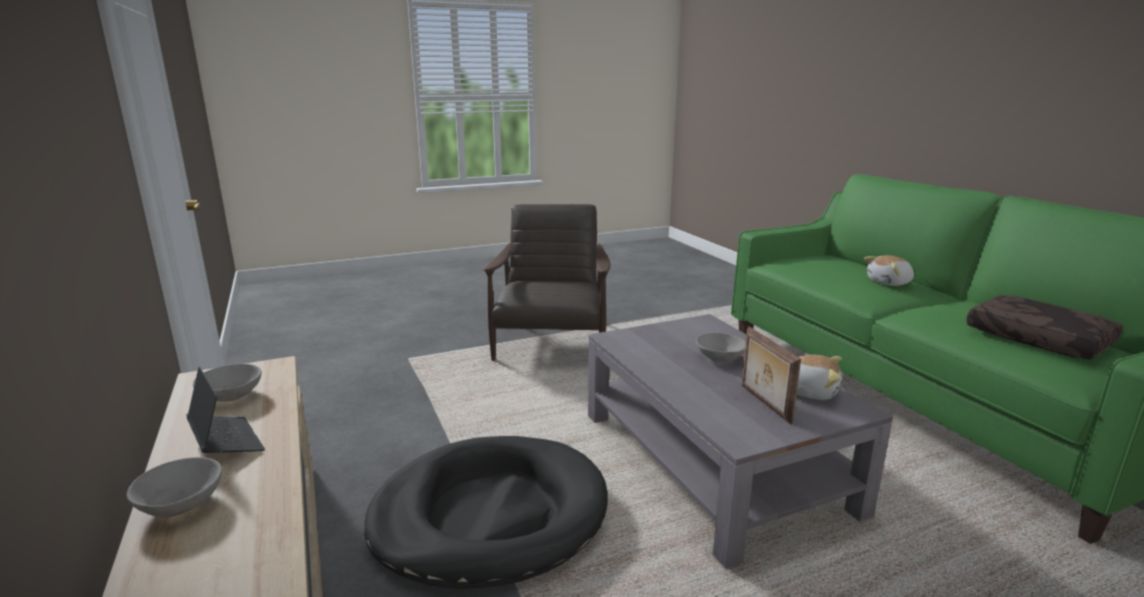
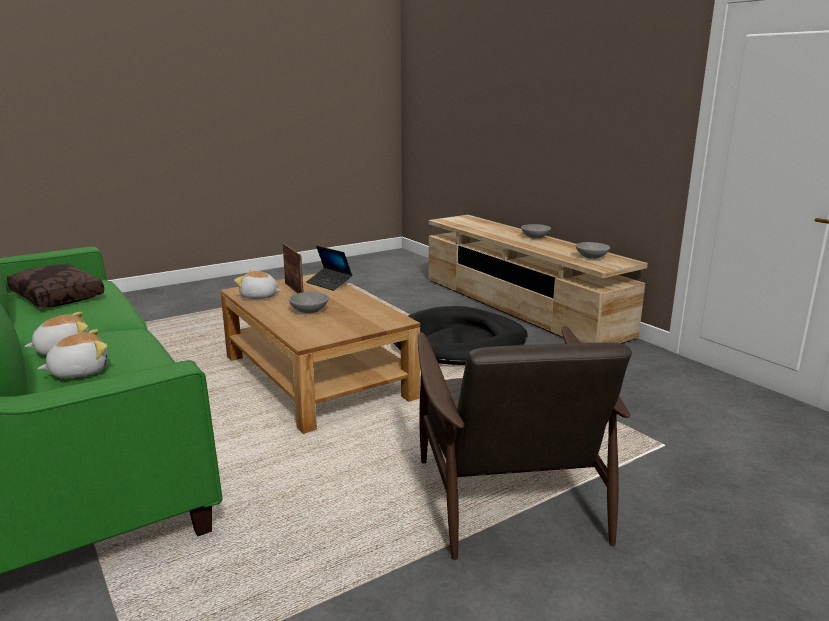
camera: 170 degrees right, 0 degrees up
(226, 442) = (555, 247): laptop -> laptop (329, 283)
(713, 461) = (316, 376): grey coffee table -> brown coffee table
(845, 268) = (79, 371): none -> plush toy

